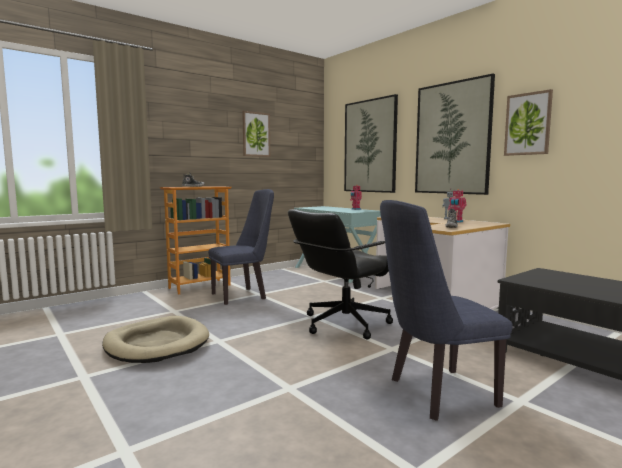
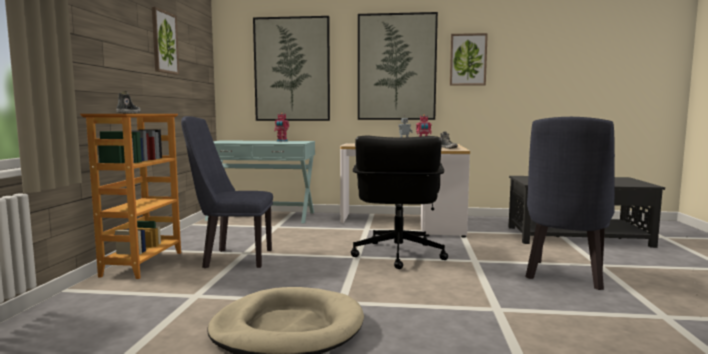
camera: 45 degrees left, 0 degrees up
(243, 295) = (232, 258): blue chair -> blue chair turned 105 degrees counterclockwise

